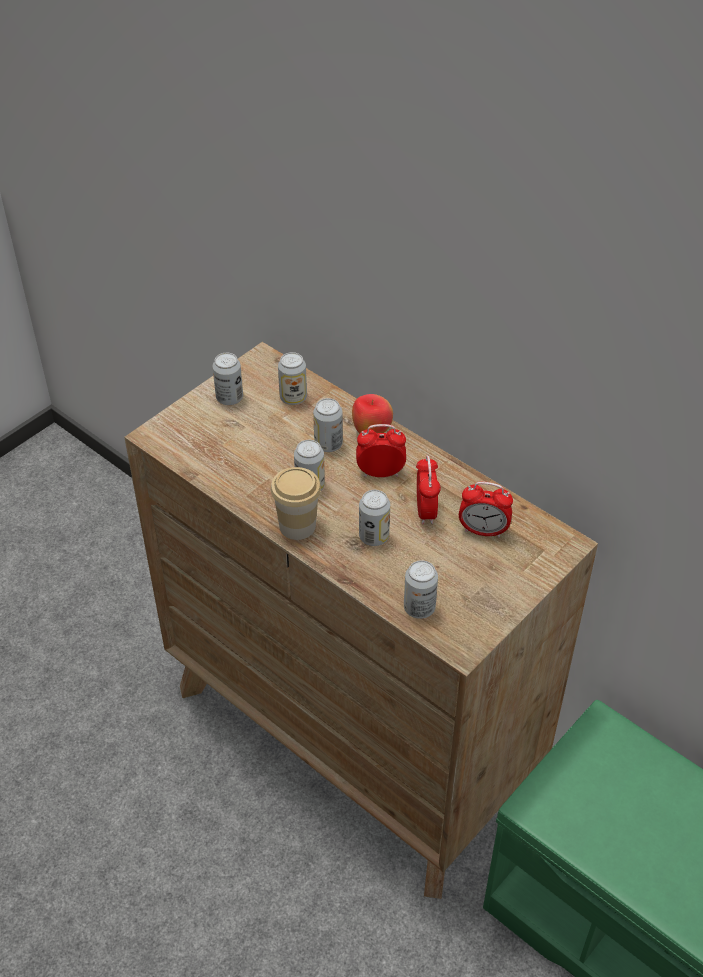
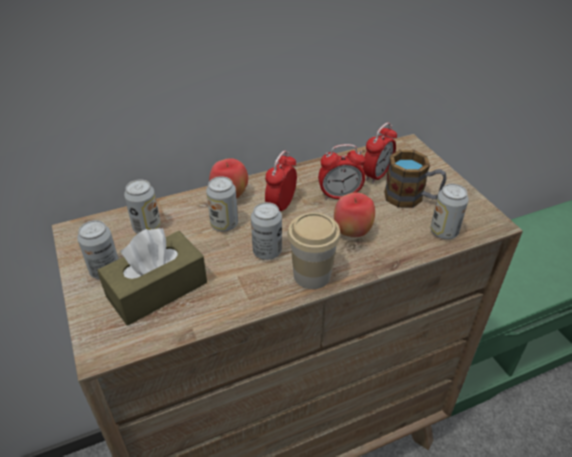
camera: 65 degrees left, 5 degrees down
(226, 437) = (157, 289): none -> brown tissue box
(374, 536) = (352, 232): can -> apple
(426, 511) = (339, 196): alarm clock -> alarm clock turned 150 degrees clockwise
(461, 569) = (411, 198): none -> mug

